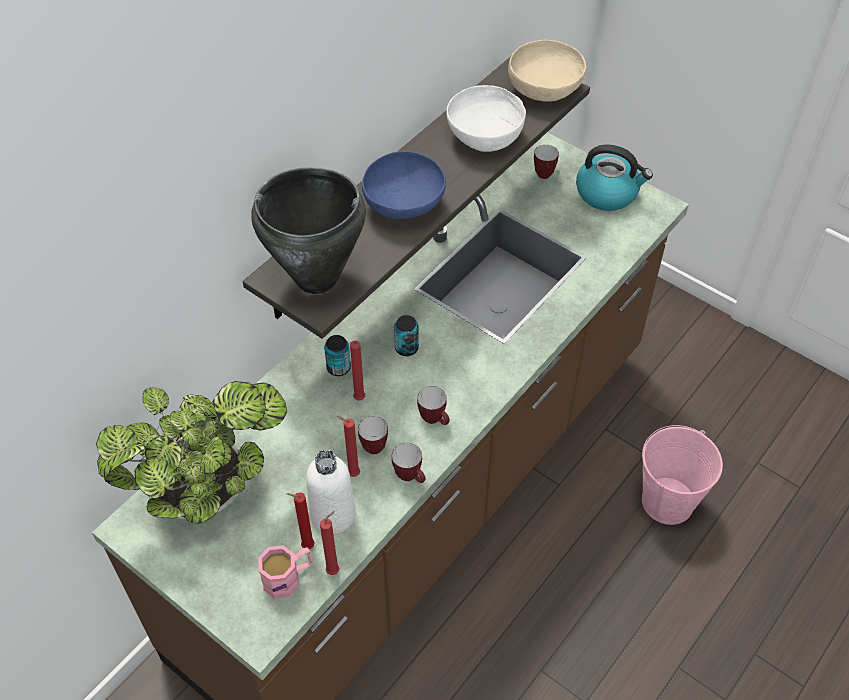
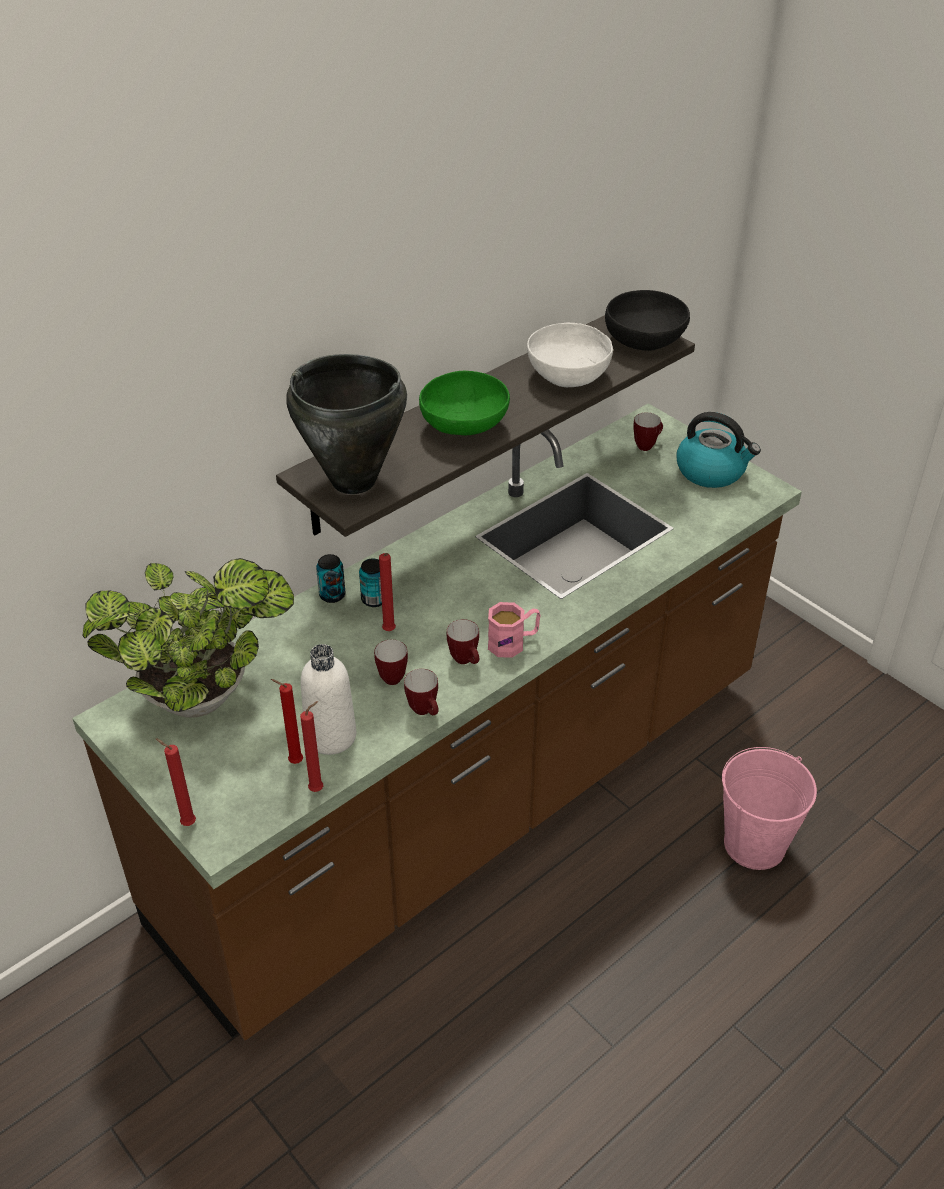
camera: 10 degrees right, 10 degrees down
(288, 577) = (267, 789): pink mug -> pink mug (513, 642)
(351, 474) = (361, 700): red candle -> red candle (186, 823)
(404, 205) = (465, 427): blue bowl -> green bowl
(406, 348) = (452, 590): can -> can (332, 595)
(545, 89) = (645, 340): beige bowl -> black bowl

